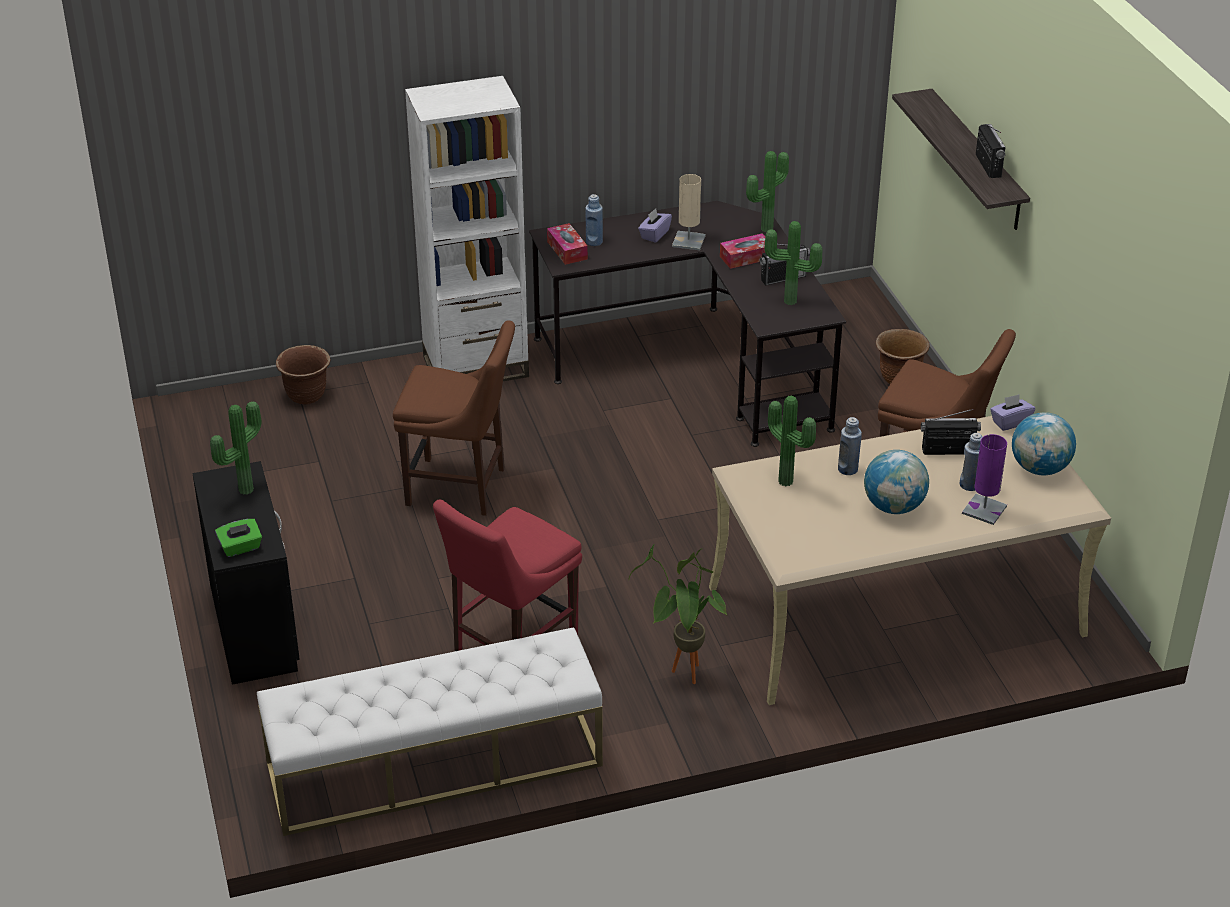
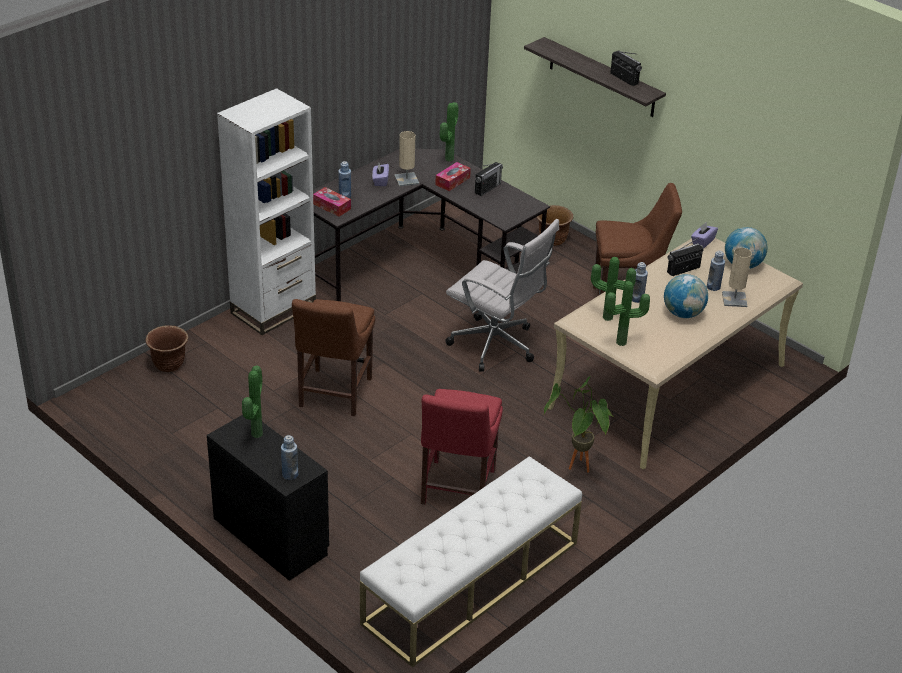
camera: 30 degrees left, 0 degrees up
(240, 548) = (290, 474): green tissue box -> blue bottle
(461, 488) = (333, 395): brown chair -> brown chair turned 120 degrees clockwise
(710, 491) = (497, 346): none -> white office chair
(790, 303) = (506, 203): potted plant -> potted plant (622, 344)
(984, 510) = (734, 299): purple table lamp -> beige table lamp

